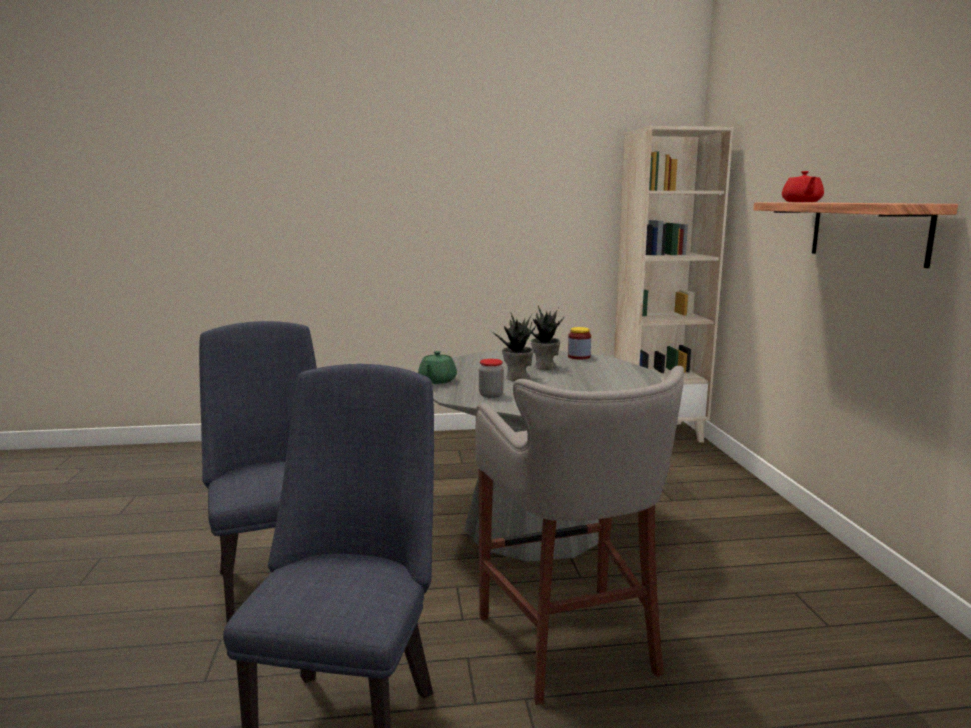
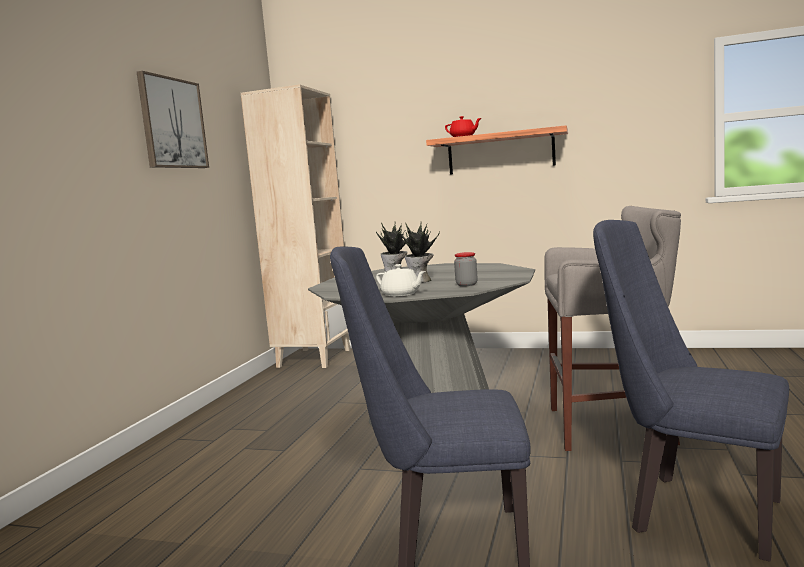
camera: 65 degrees left, 5 degrees down
(437, 381) = (401, 294): green teapot -> white teapot
(508, 174) = (172, 123): none -> picture
(579, 357) = (375, 272): jar -> none

